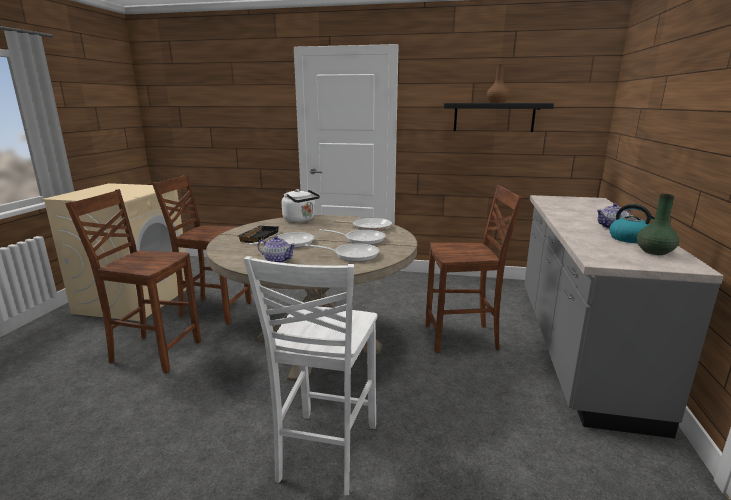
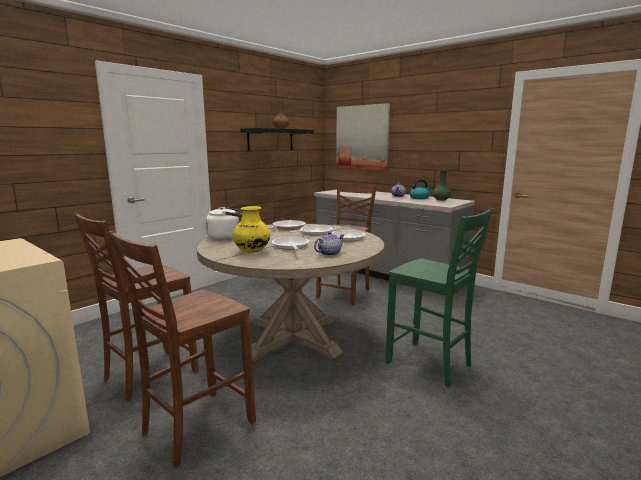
camera: 60 degrees left, 5 degrees down
(258, 236) = (252, 251): black tray -> yellow vase
(325, 453) = (430, 364): white chair -> green chair
(639, 117) = (362, 137): none -> picture

